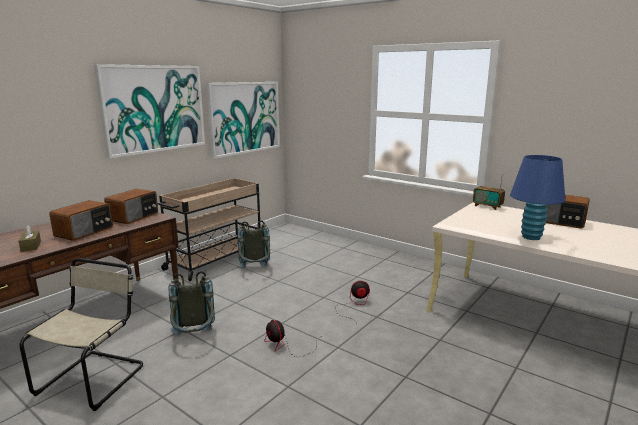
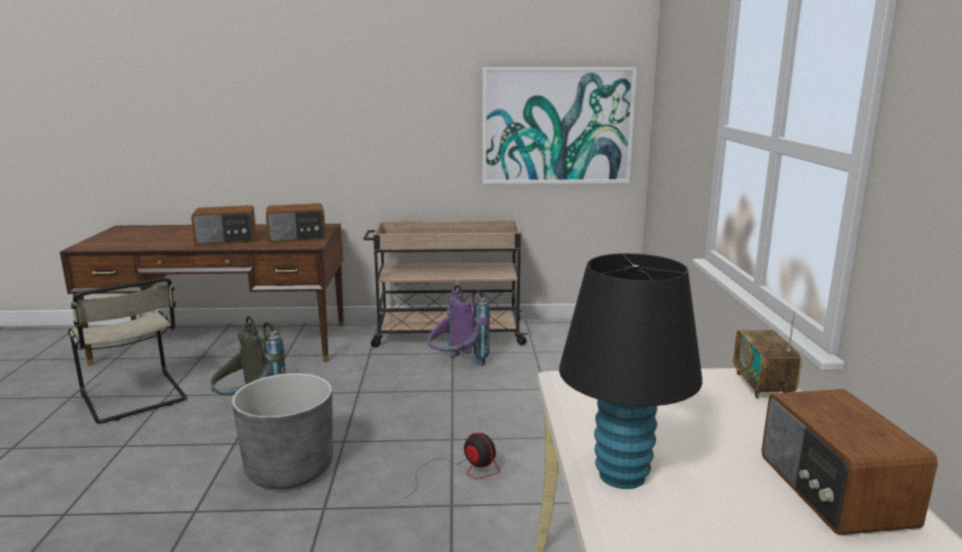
camera: 50 degrees right, 0 degrees up
(31, 246) = (167, 241): brown tissue box -> none
(94, 378) = (135, 398): beige chair -> beige chair turned 75 degrees clockwise
(154, 108) = (390, 101): picture -> none
(255, 271) = (456, 366): grey backpack -> purple backpack
(287, 346) = (289, 469): fan -> grey planter
(531, 237) = (621, 475): blue table lamp -> black table lamp

